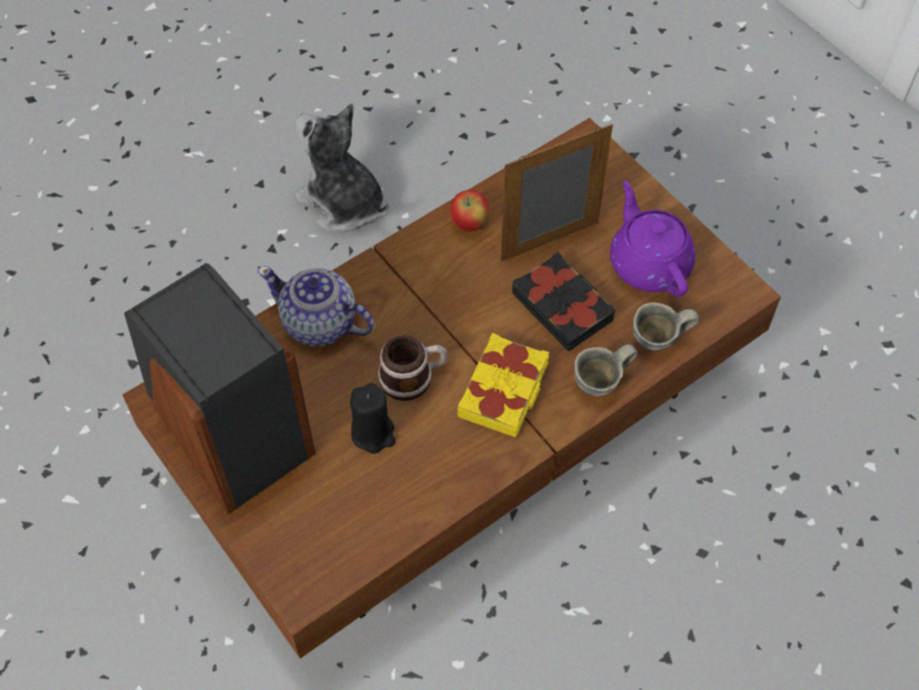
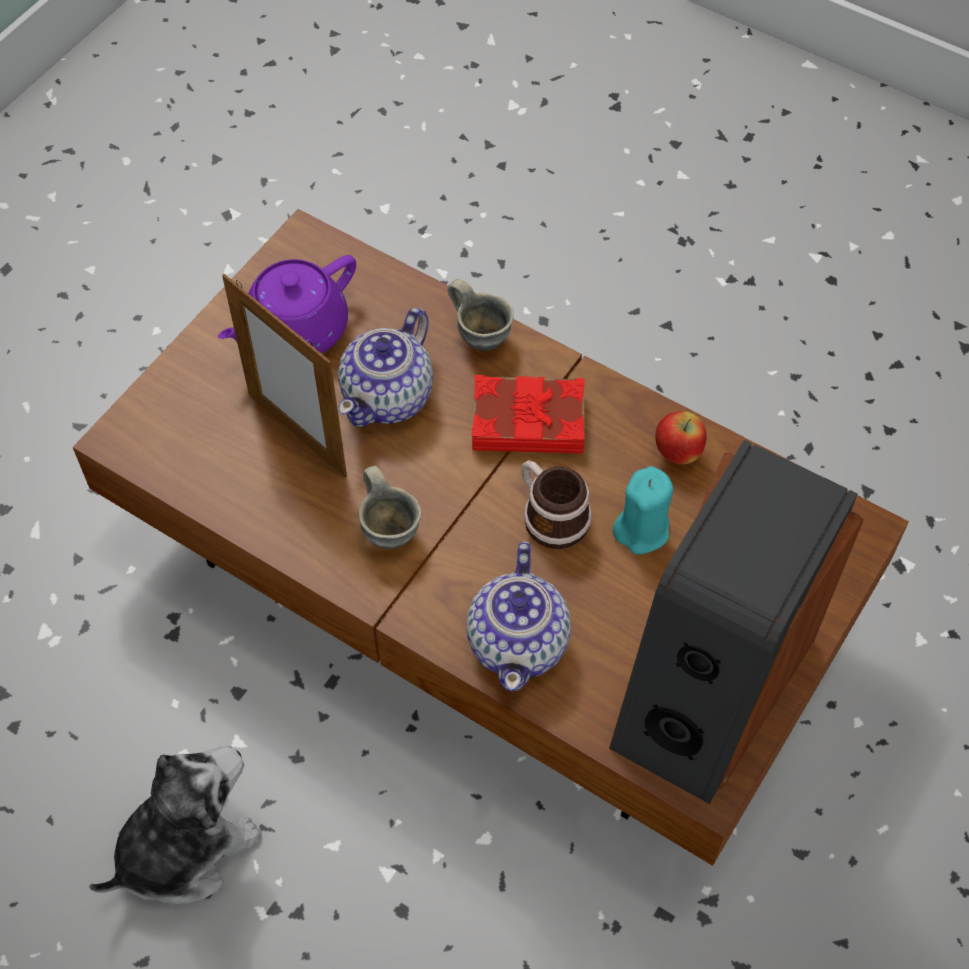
camera: 110 degrees left, 0 degrees up
(343, 203) = (185, 846): plush toy -> plush toy turned 150 degrees counterclockwise
(373, 433) = (642, 529): black candle -> turquoise candle
(469, 223) = (299, 527): apple -> apple (677, 453)
(504, 390) = (528, 420): yellow book -> red book
(563, 306) = (389, 396): black book -> teapot
(658, 343) = (404, 298): grey mug -> grey mug (391, 529)

